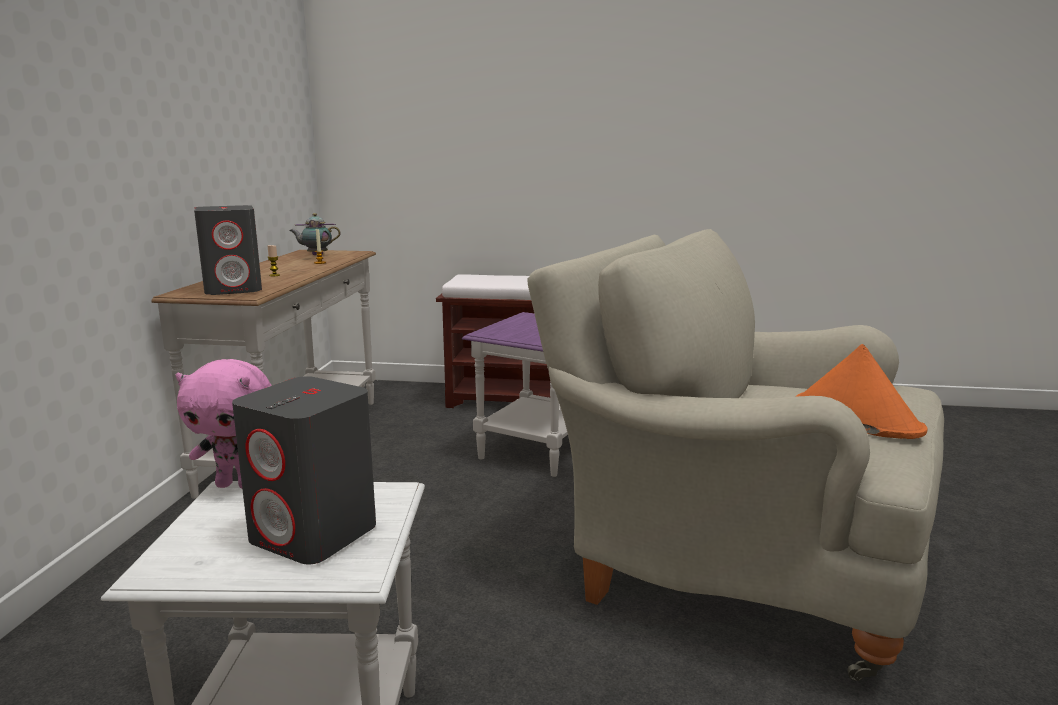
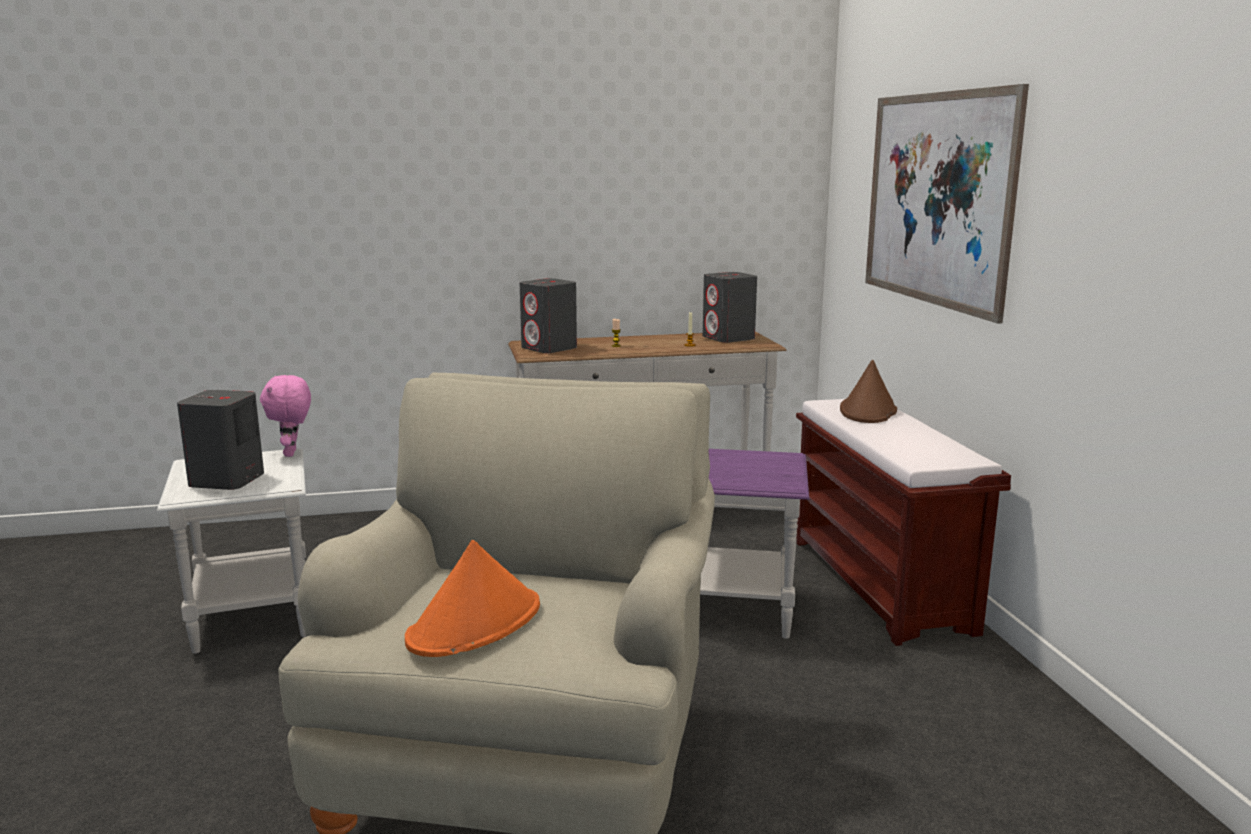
camera: 70 degrees right, 0 degrees up
(316, 255) = (728, 338): teapot -> grey speaker
(492, 278) = (868, 410): none -> brown hat
(503, 110) = (936, 199): none -> picture

